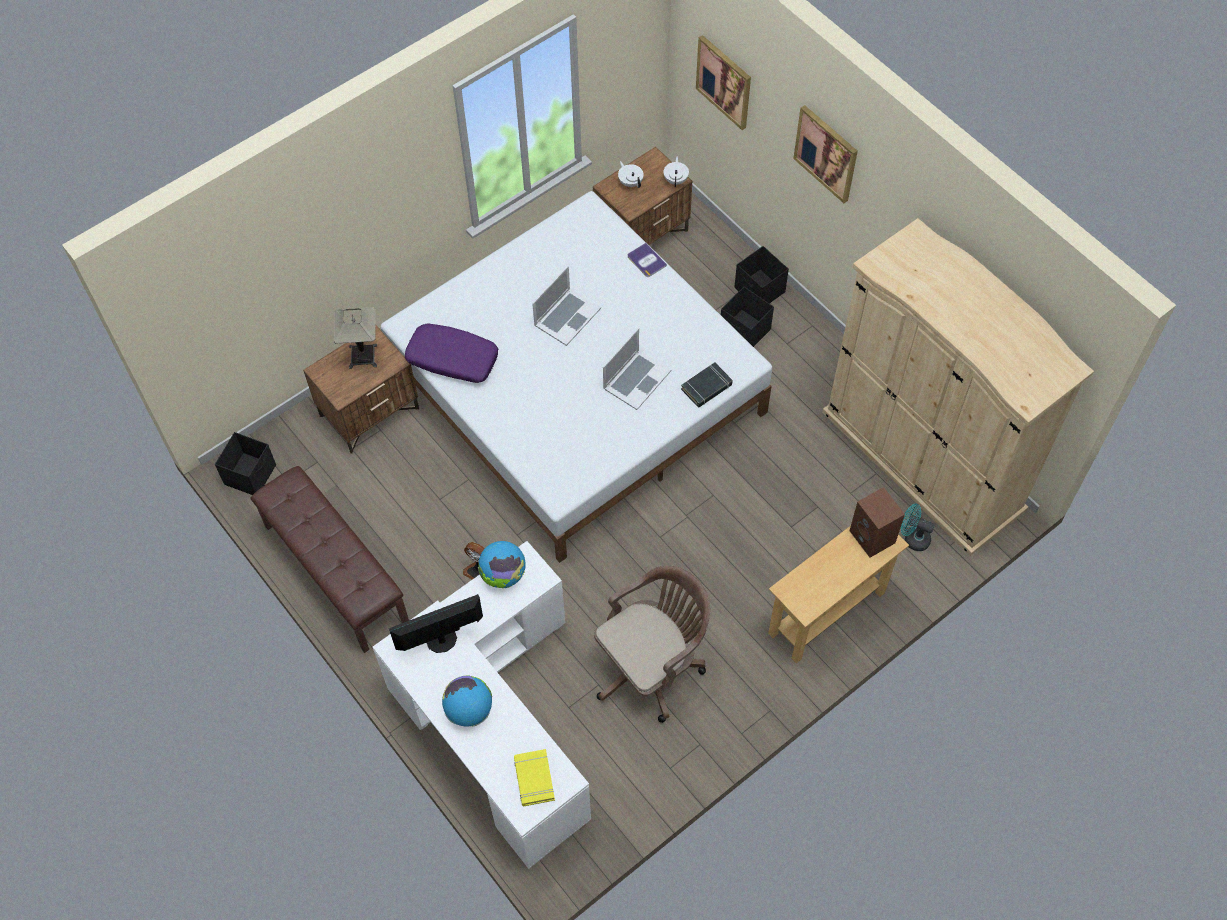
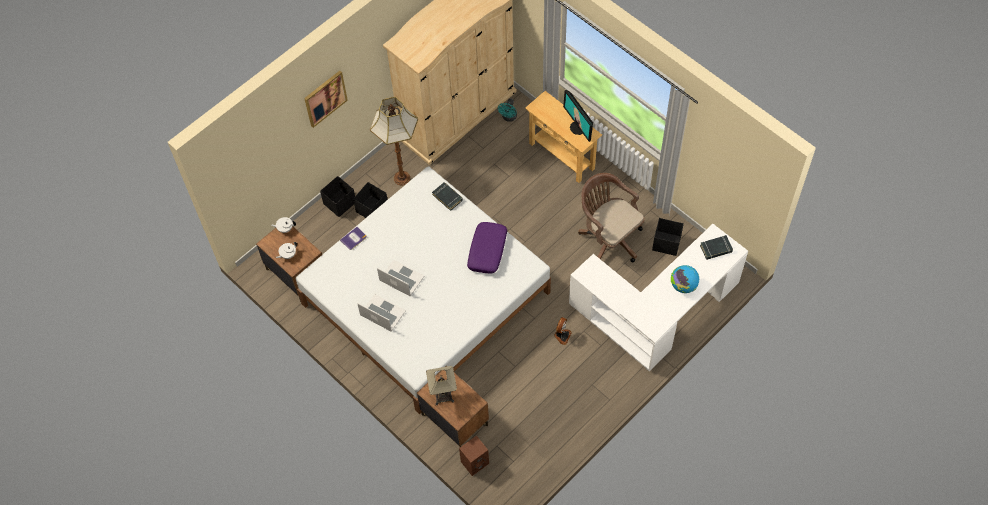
camera: 95 degrees left, 0 degrees up
(251, 474) = (511, 486): black storage box -> black storage box (666, 243)
(334, 573) = (576, 418): brown bench -> none
(441, 640) = (644, 306): monitor -> monitor (578, 128)
(452, 359) = (441, 340): purple pillow -> purple pillow (487, 251)
(503, 575) = (595, 283): globe -> none
(534, 779) = (716, 249): yellow book -> black book
(636, 379) = (445, 235): laptop -> laptop (382, 313)
(724, 81) = (255, 164): picture -> none
(798, 373) = (402, 179): none -> floor lamp
(873, 537) = (543, 106): brown speaker -> brown speaker (475, 462)

